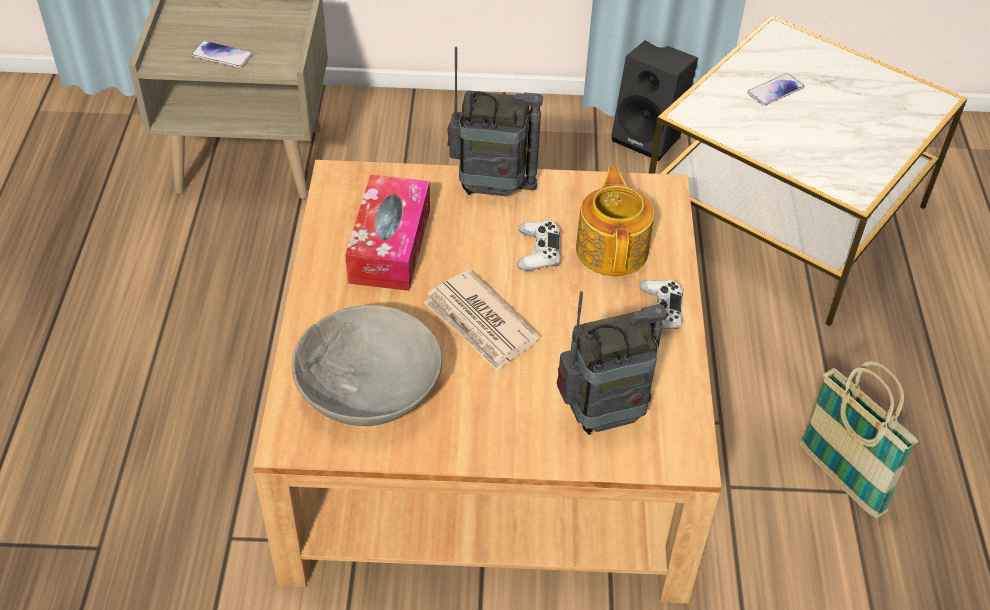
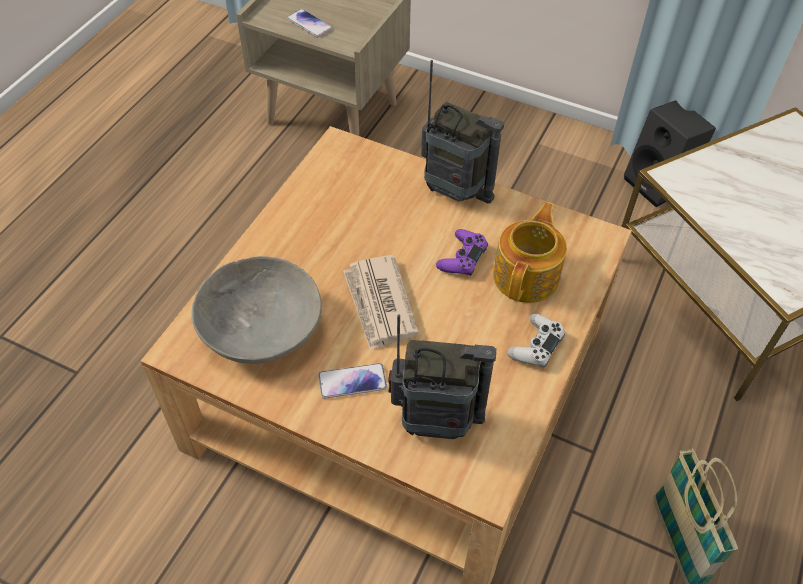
camera: 25 degrees right, 5 degrees up
(390, 245) = (346, 214): tissue box -> none
(538, 252) = (462, 258): white game controller -> purple game controller
(775, 90) = (762, 177): phone -> phone (352, 381)

